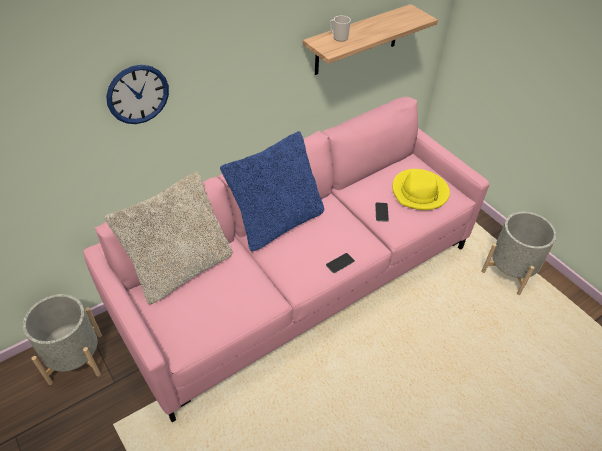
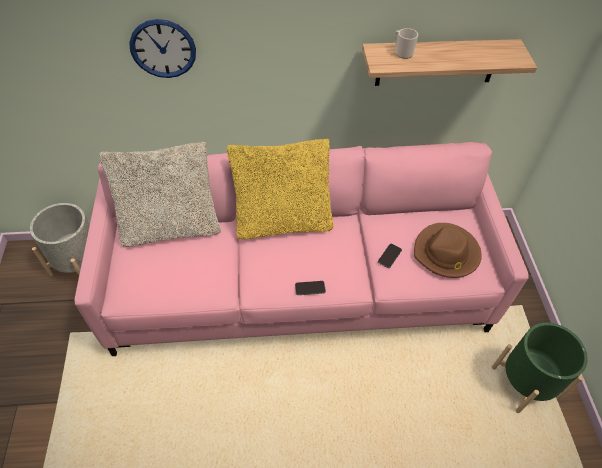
camera: 30 degrees right, 5 degrees up
(277, 220) = (283, 219): blue pillow -> yellow pillow
(420, 192) = (446, 253): yellow hat -> brown hat
(509, 271) = (525, 382): grey planter -> green planter

